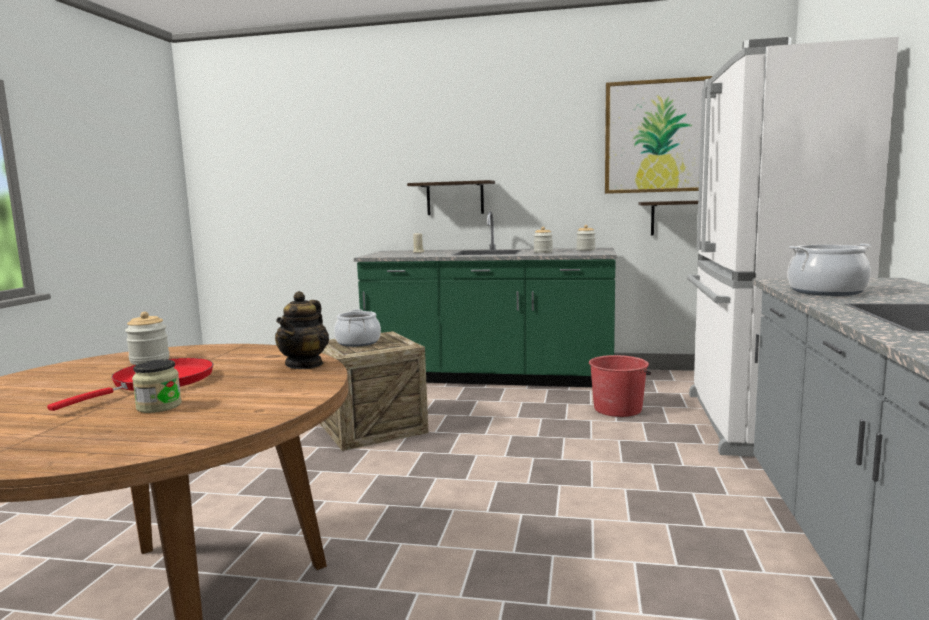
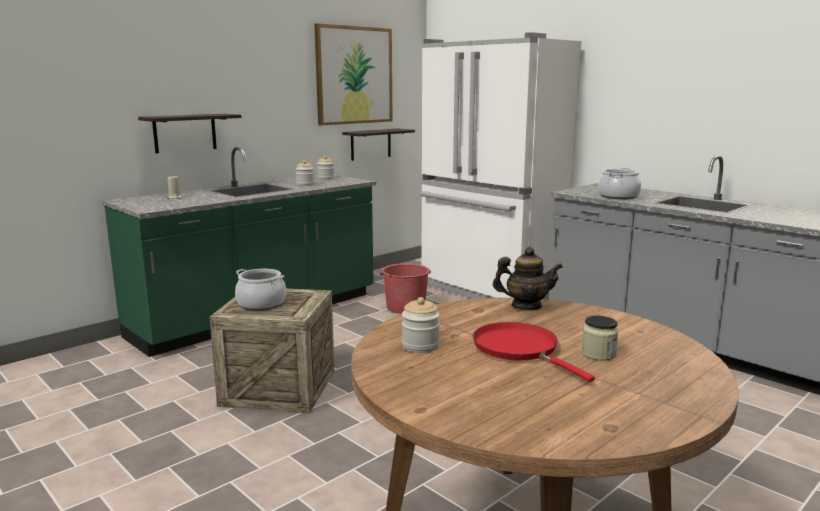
camera: 55 degrees left, 5 degrees up
(305, 364) = (526, 306): teapot -> teapot turned 45 degrees counterclockwise

